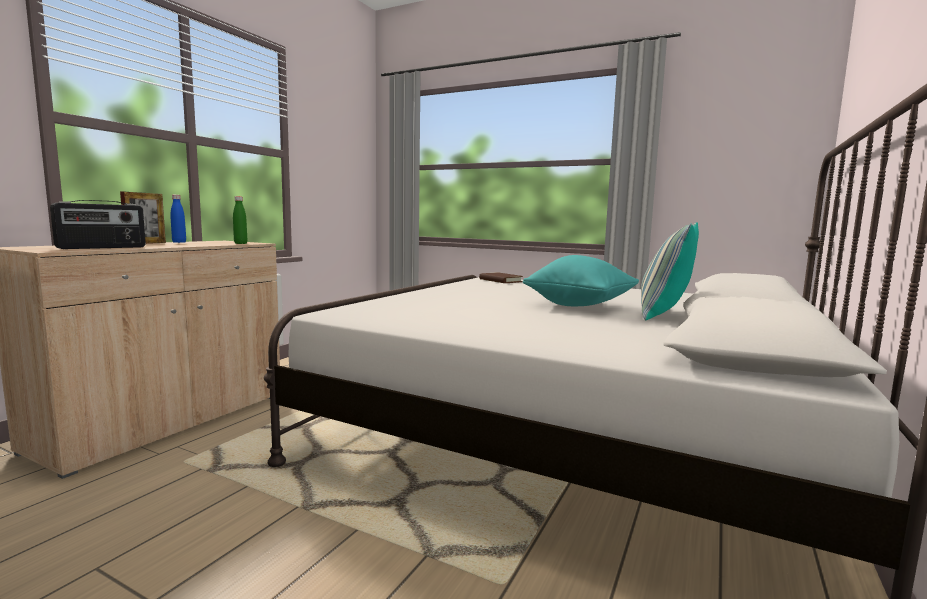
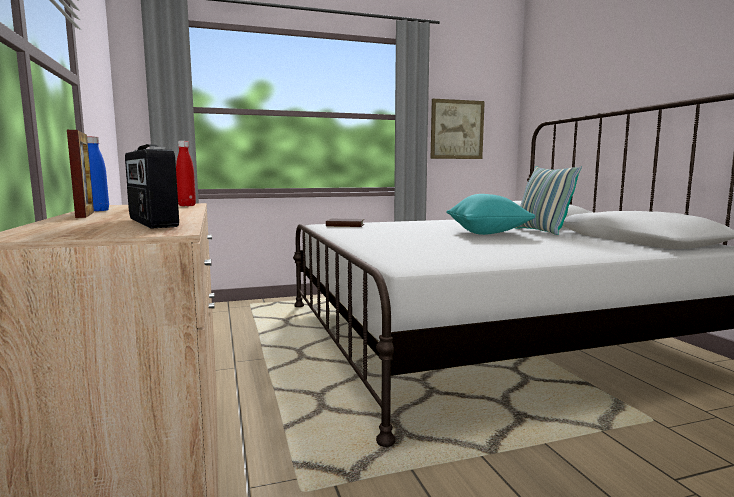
camera: 45 degrees left, 0 degrees up
(102, 247) = (150, 222): radio -> radio turned 150 degrees clockwise
(240, 243) = (187, 205): green bottle -> red bottle
(711, 172) = (457, 129): none -> picture

